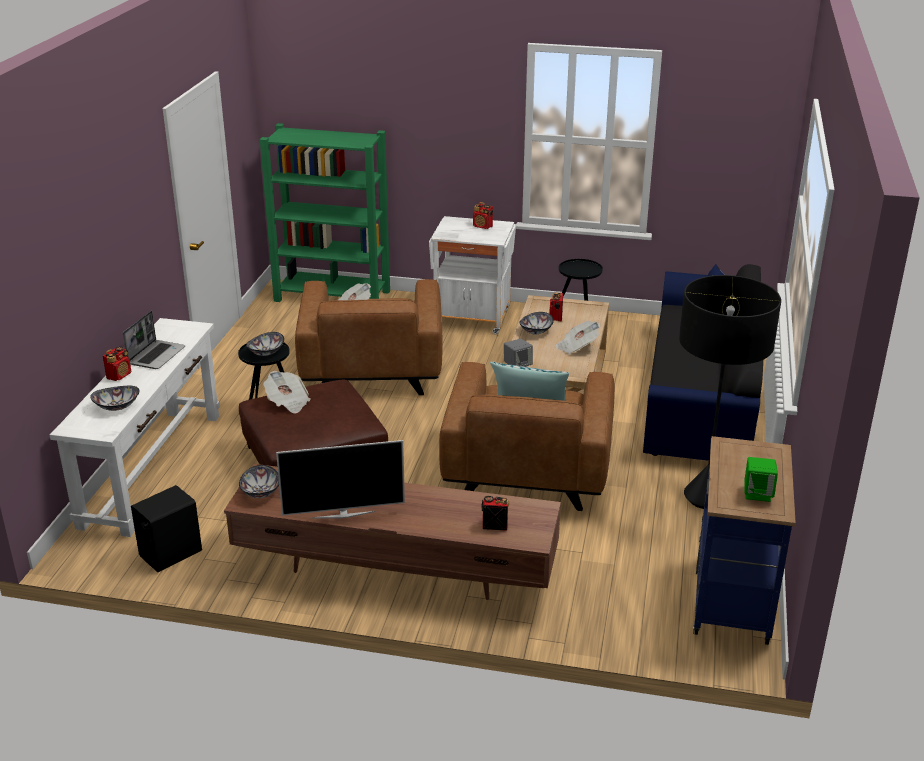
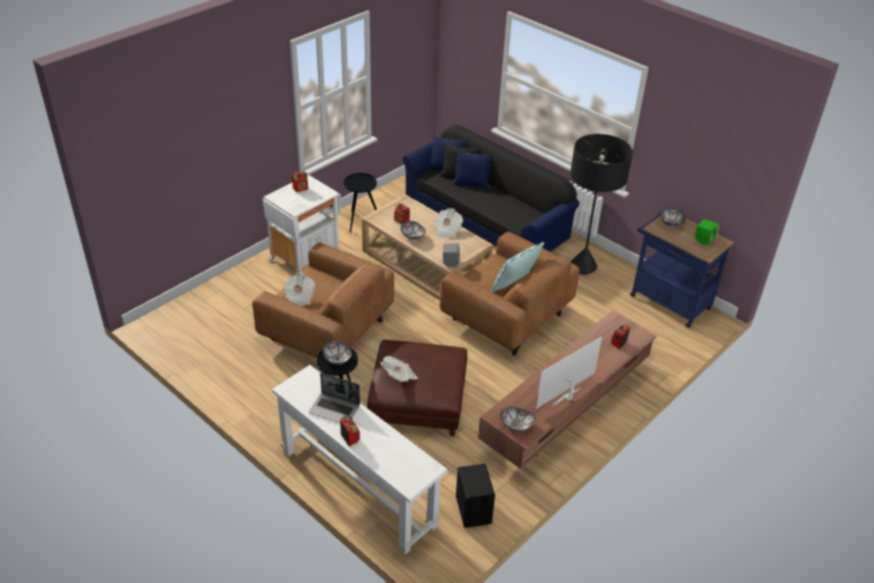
camera: 60 degrees left, 10 degrees up
(117, 406) = (397, 452): bowl -> bowl (671, 223)
(156, 355) = (335, 409): laptop -> laptop turned 150 degrees clockwise
(332, 296) = (195, 305): green bookcase -> none
(343, 514) = (567, 397): television -> television turned 150 degrees counterclockwise

